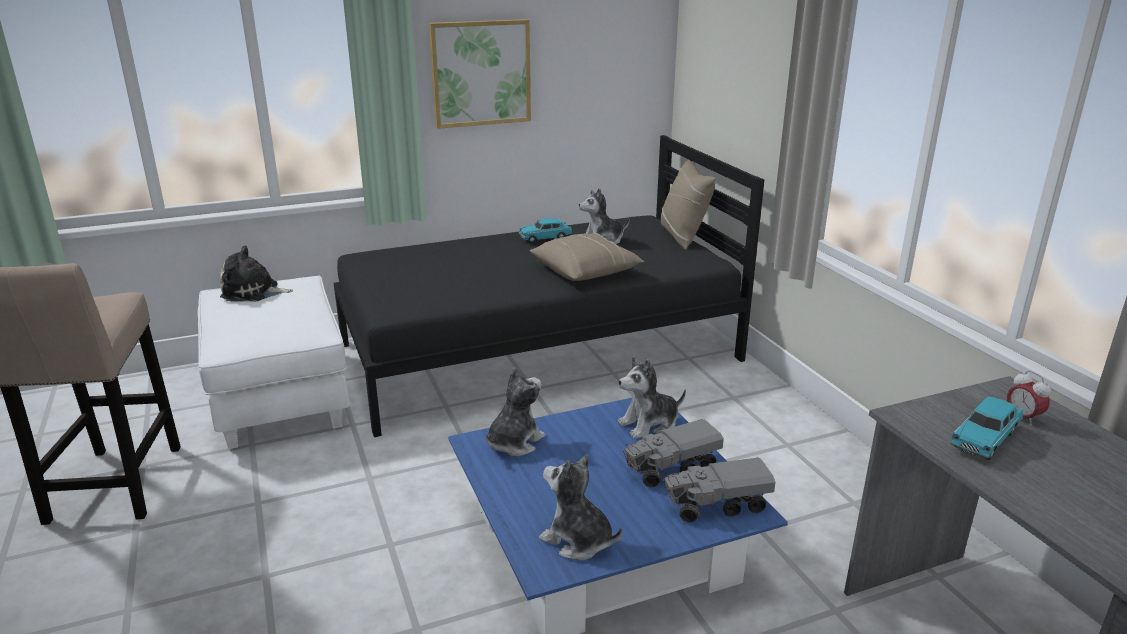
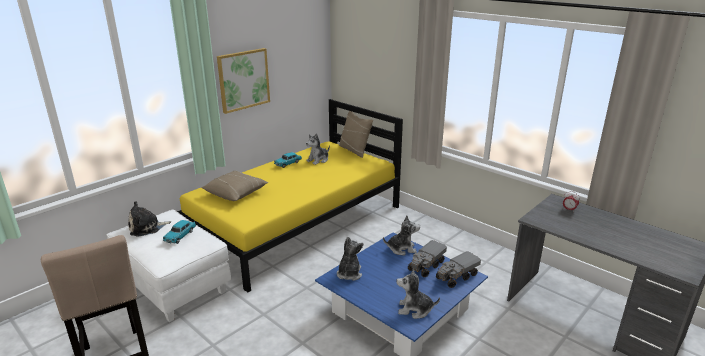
camera: 25 degrees left, 0 degrees up
(539, 352) = (298, 225): black bed -> yellow bed
(585, 271) = (325, 178): beige pillow -> beige pillow (236, 193)
(649, 425) = (401, 249): plush toy -> plush toy turned 135 degrees counterclockwise
(984, 439) = (564, 222): turquoise toy car -> turquoise toy car (180, 236)

